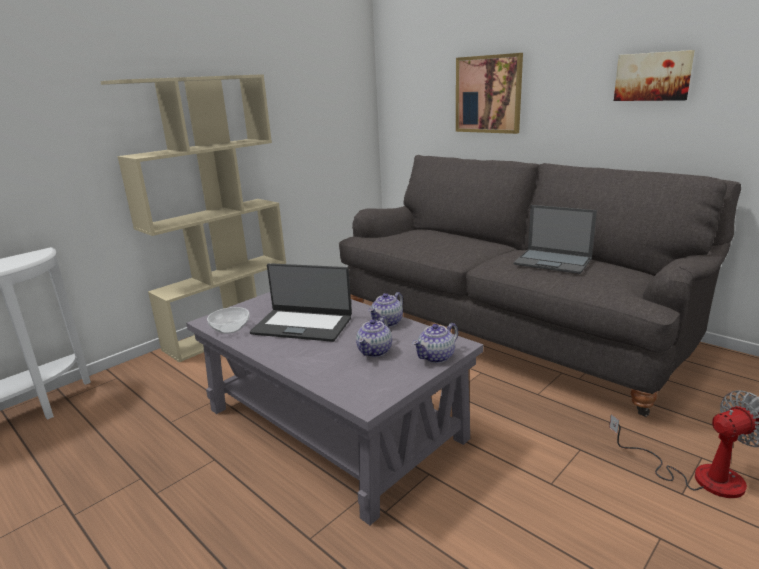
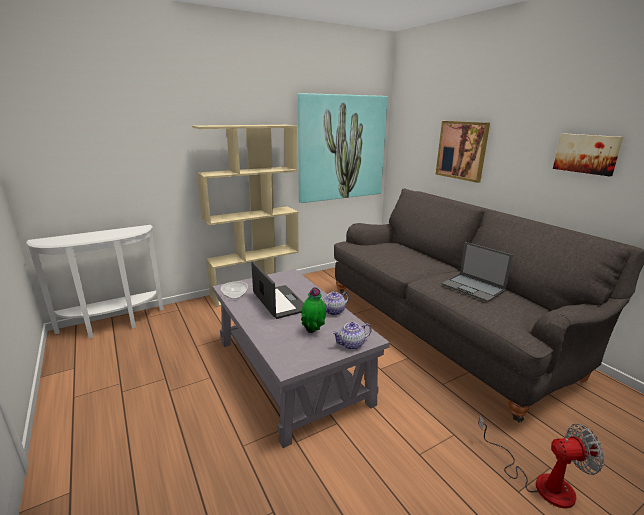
camera: 15 degrees right, 0 degrees up
(302, 325) = (279, 302): laptop -> laptop turned 150 degrees counterclockwise
(320, 108) = (341, 148): none -> picture
(375, 351) = (313, 331): teapot -> potted plant

